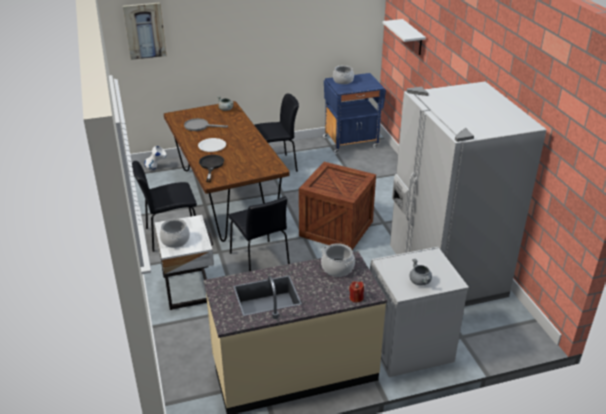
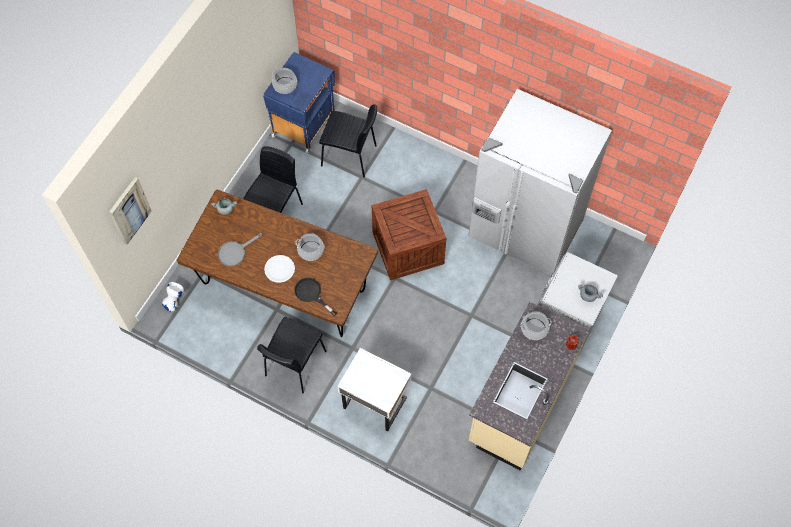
camera: 45 degrees left, 30 degrees up
(175, 240) = (376, 389): cooking pot -> cooking pot (311, 250)
(260, 261) = (393, 331): black chair -> black chair (351, 156)
(413, 38) = (366, 28): white shelf -> none

